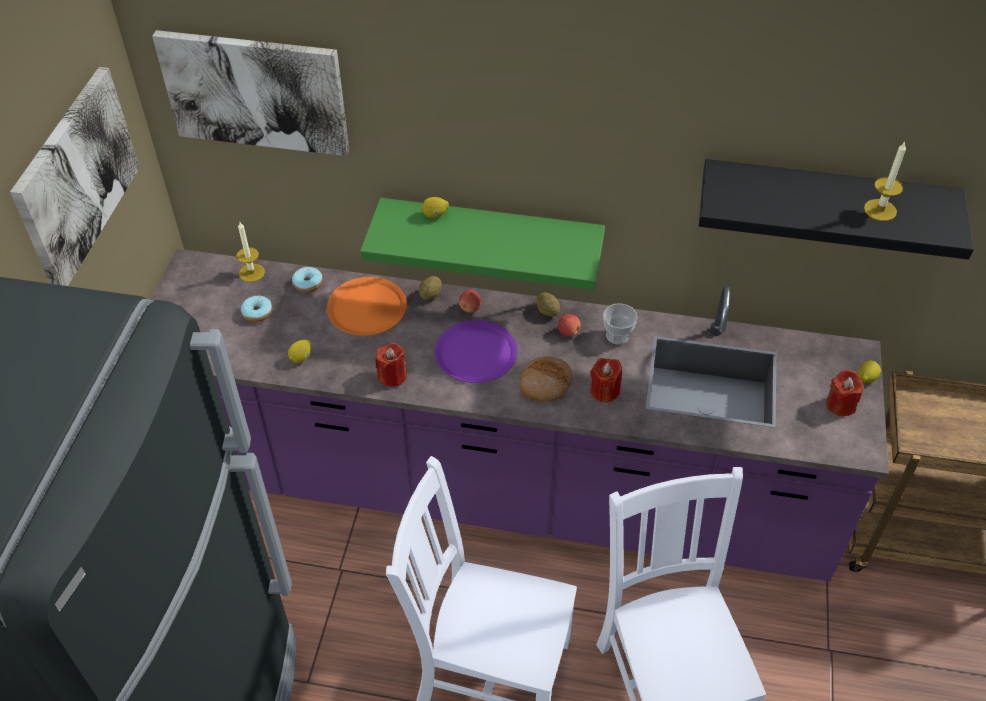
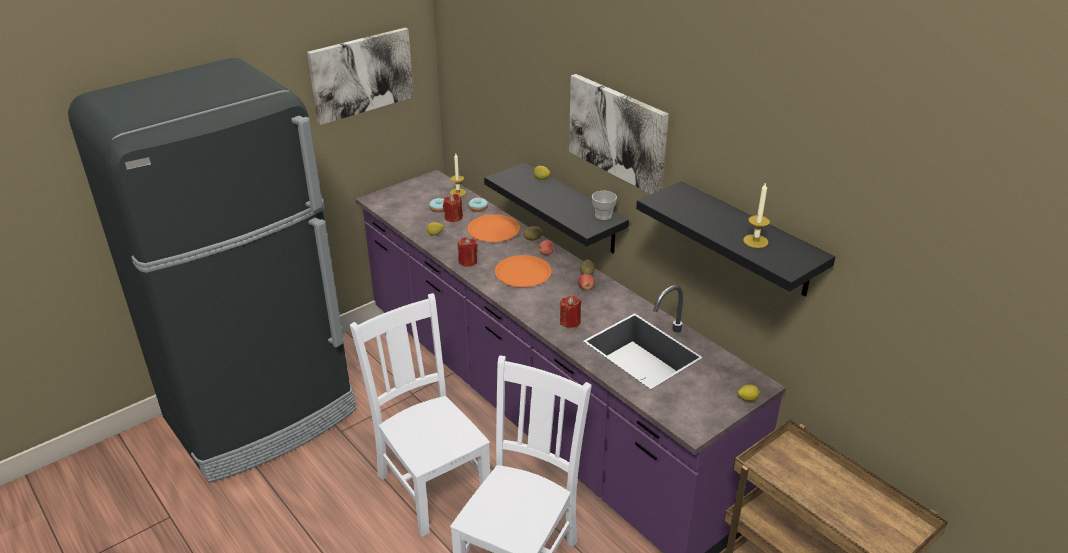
camera: 40 degrees right, 15 degrees down
(255, 91) = (479, 71): picture -> picture (617, 133)
(476, 353) = (523, 272): purple plate -> orange plate
(491, 235) = (573, 209): green shelf -> black shelf
(545, 383) = (542, 303): bread -> none
(617, 336) = (612, 303): cup -> cup (603, 216)
(840, 405) = (710, 401): red candle -> red candle (453, 218)

